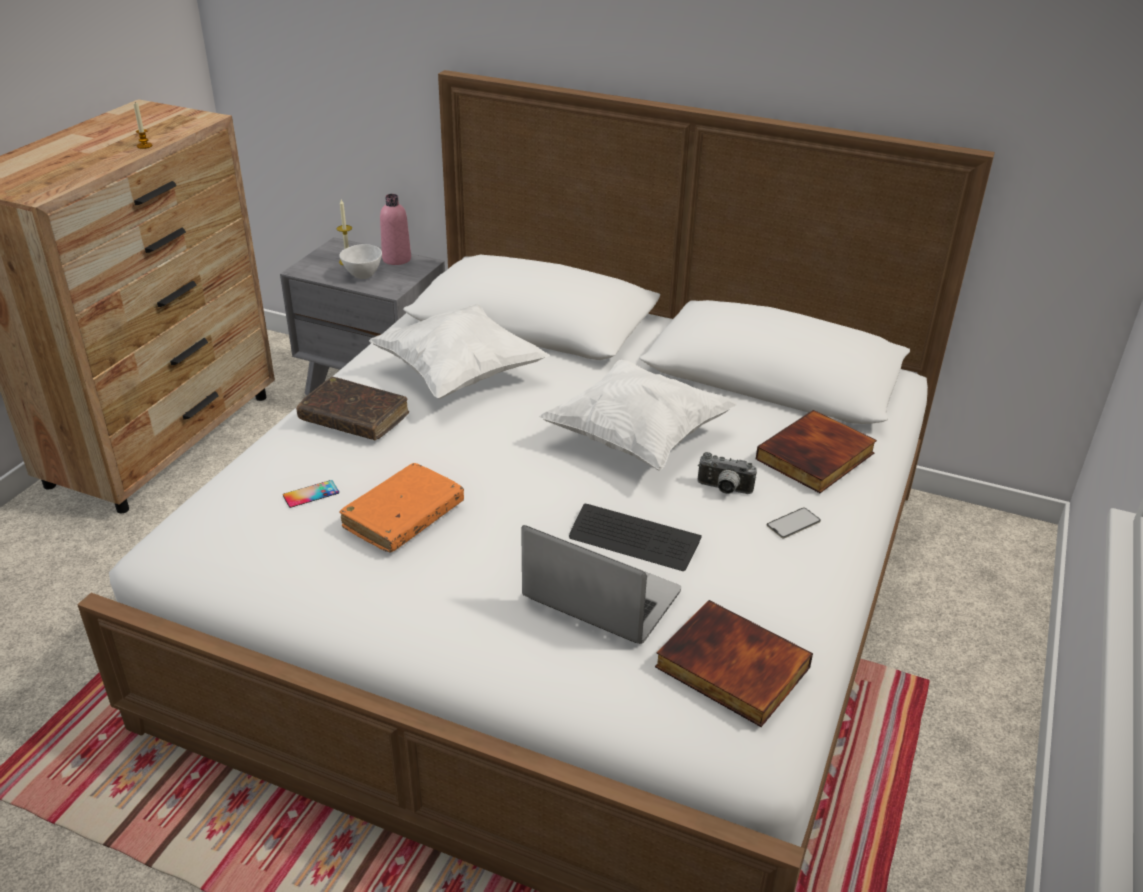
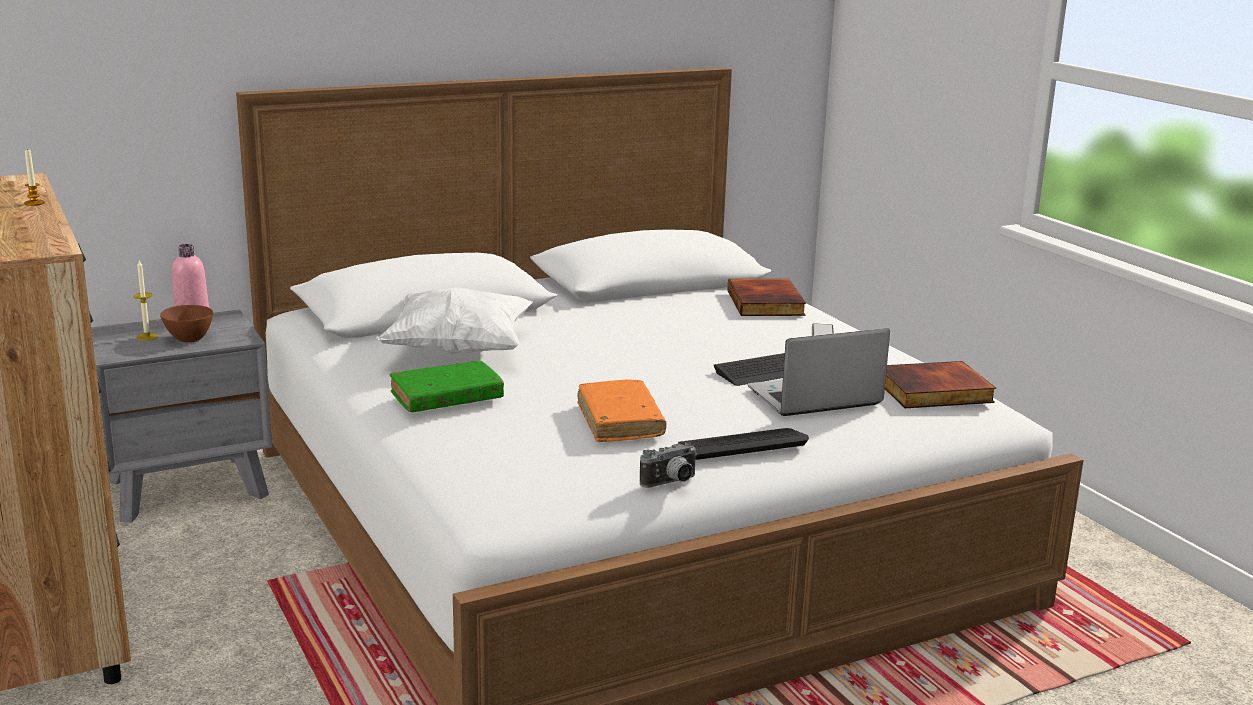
camera: 50 degrees left, 15 degrees down
(311, 494) = (527, 441): phone -> none
(354, 418) = (447, 398): brown book -> green book
(362, 275) = (188, 339): white bowl -> brown bowl
(433, 604) = (742, 444): none -> keyboard
(637, 438) = (656, 333): white pillow -> none
(723, 490) = (759, 333): camera -> camera (671, 483)

